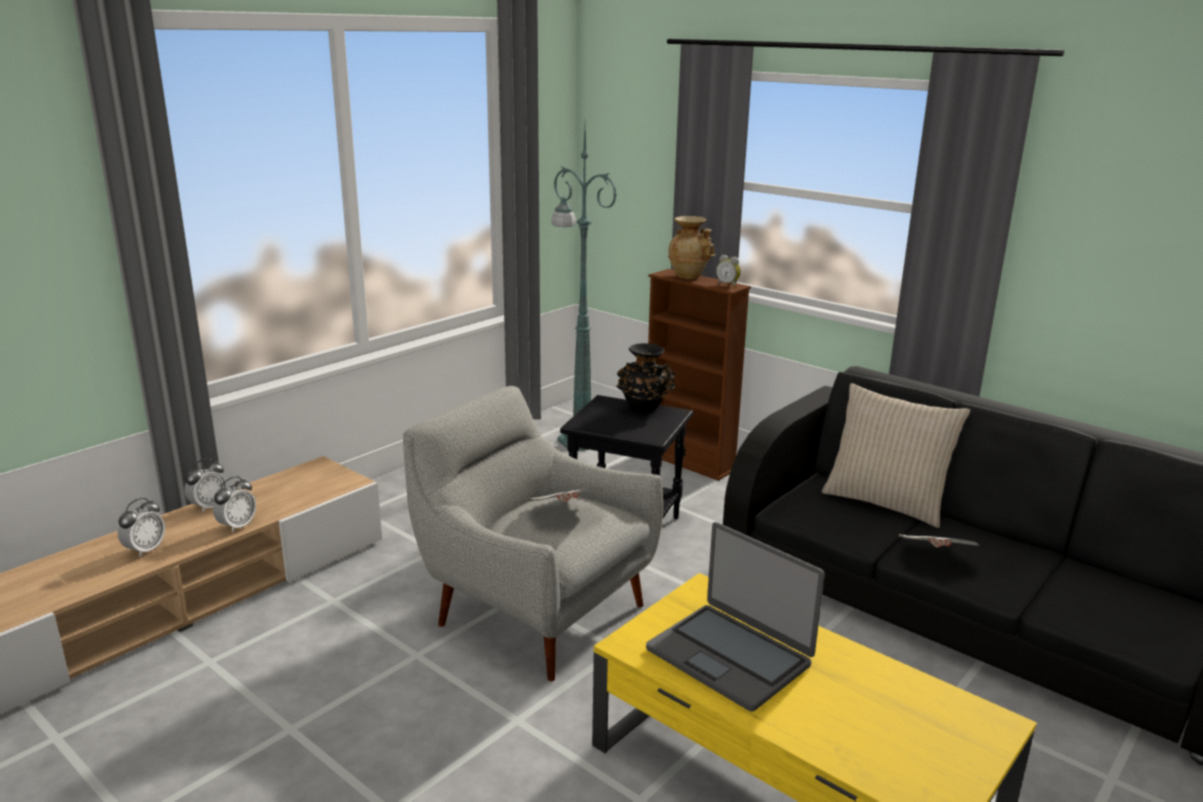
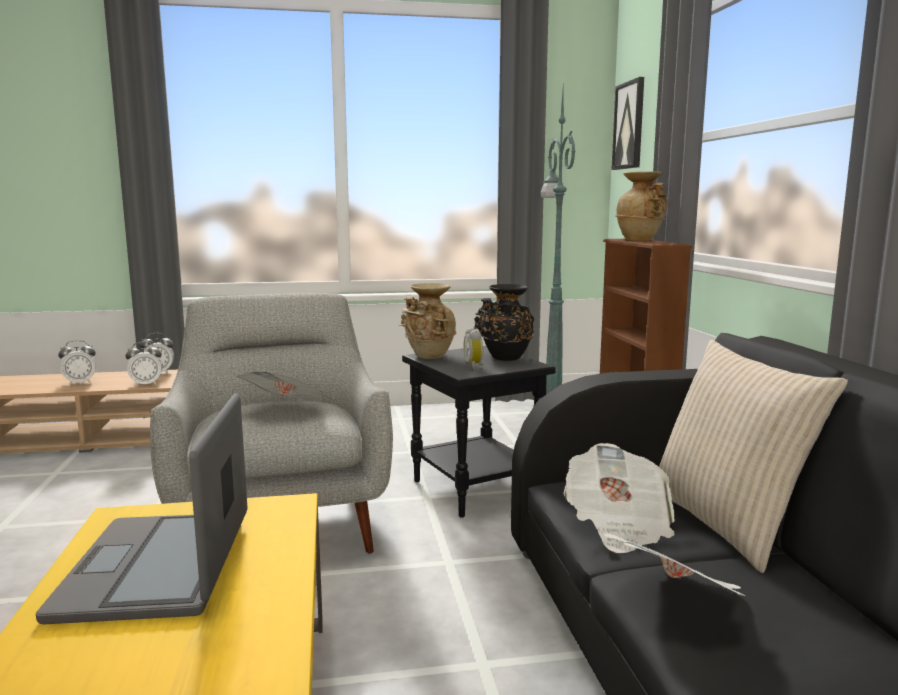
camera: 40 degrees right, 10 degrees down
(586, 423) = (429, 356): none -> beige vase
(609, 143) = (629, 125): none -> picture
(728, 285) = (664, 243): alarm clock -> alarm clock (474, 366)
(848, 525) = (617, 525): none -> newspaper

